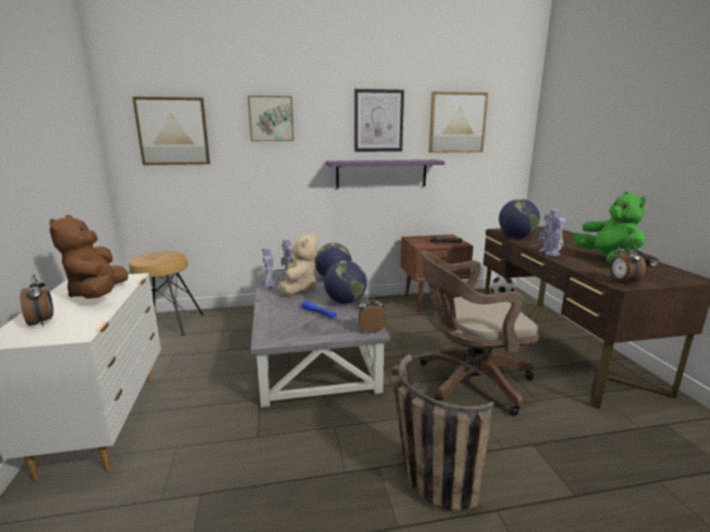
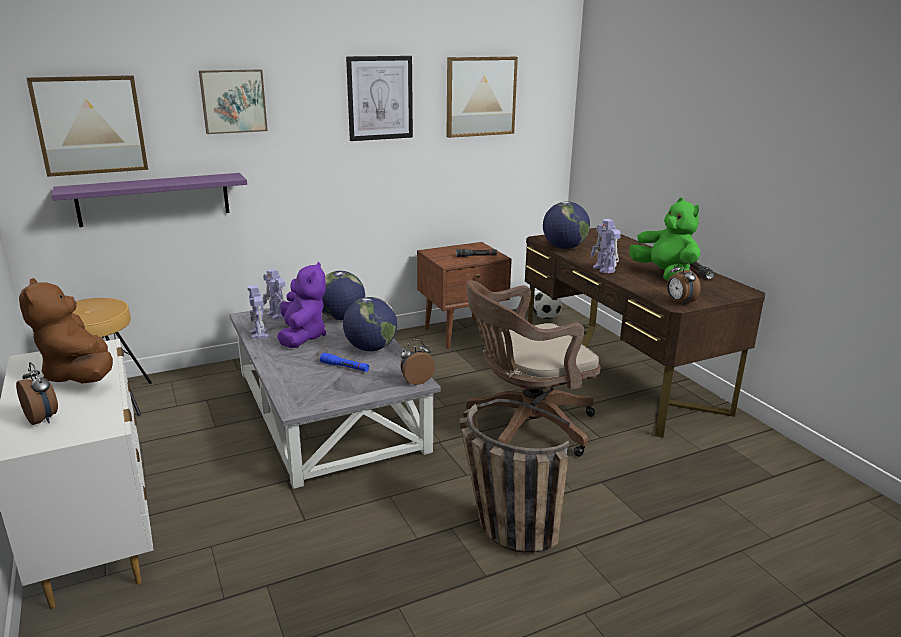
camera: 15 degrees left, 5 degrees up
(298, 289) = (302, 336): beige plush toy -> purple plush toy
(381, 173) = (387, 168): purple shelf -> purple shelf (154, 199)

